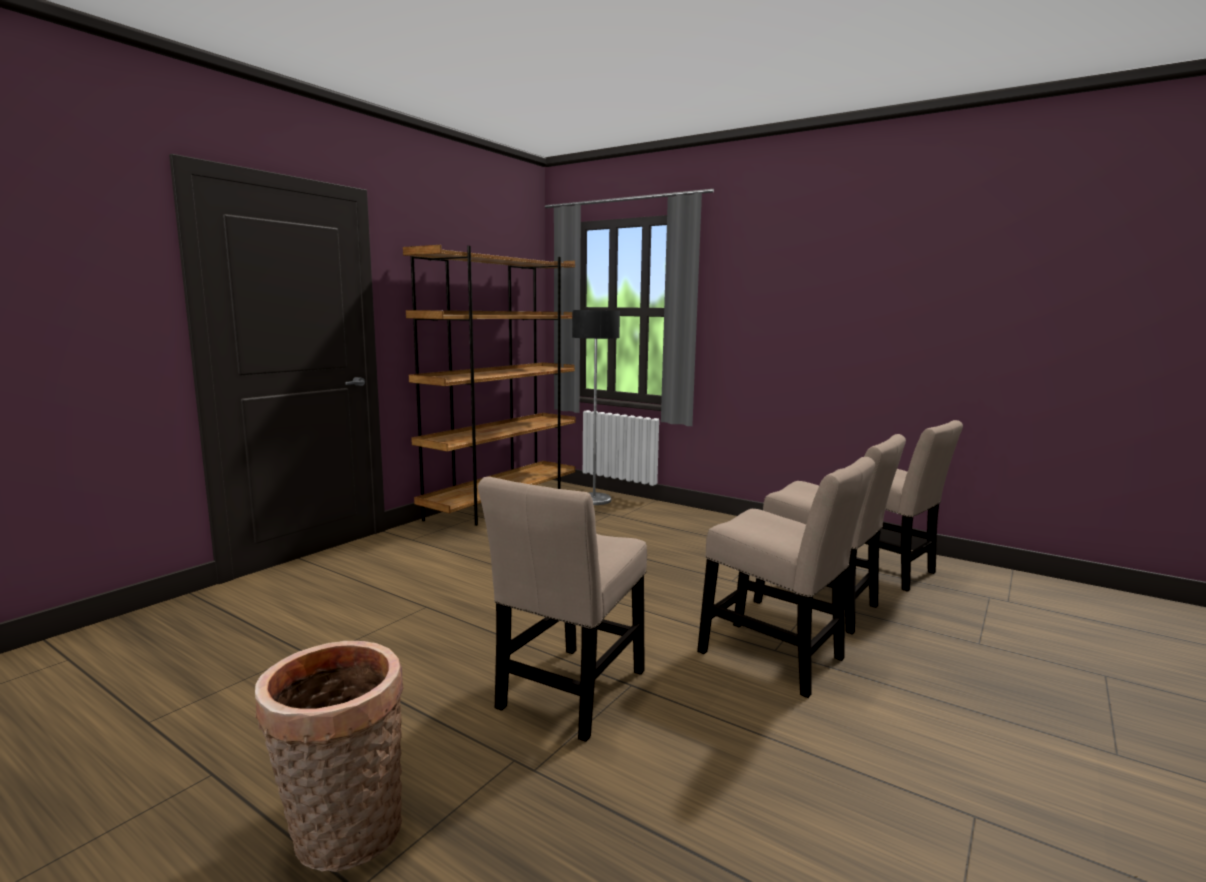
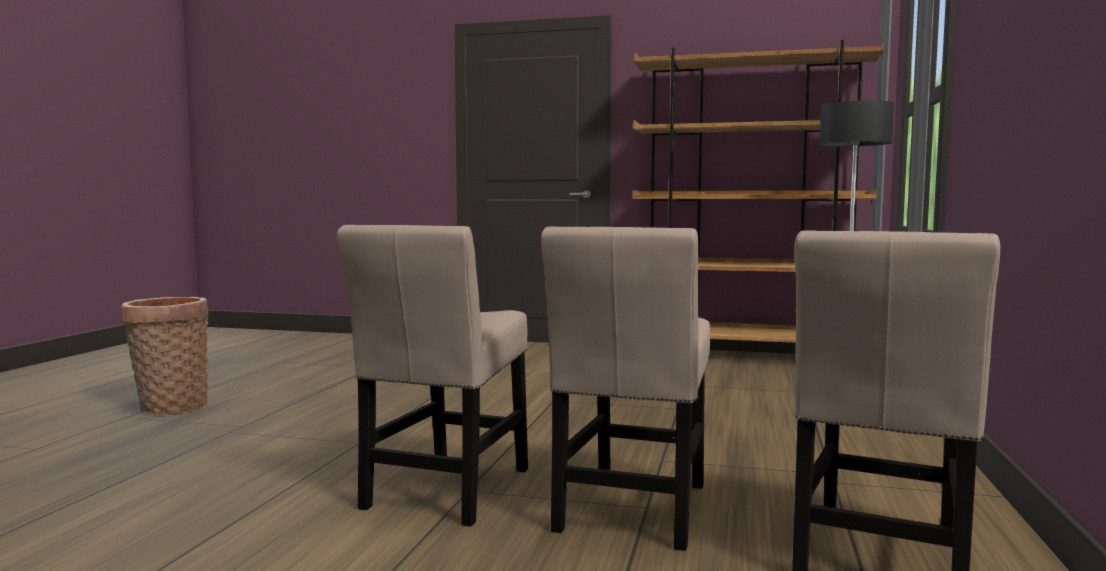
camera: 70 degrees right, 5 degrees down
(570, 694) = (337, 428): beige chair -> none

